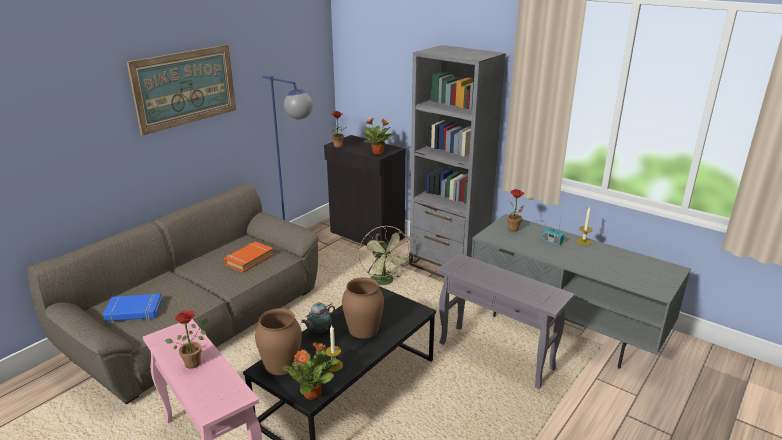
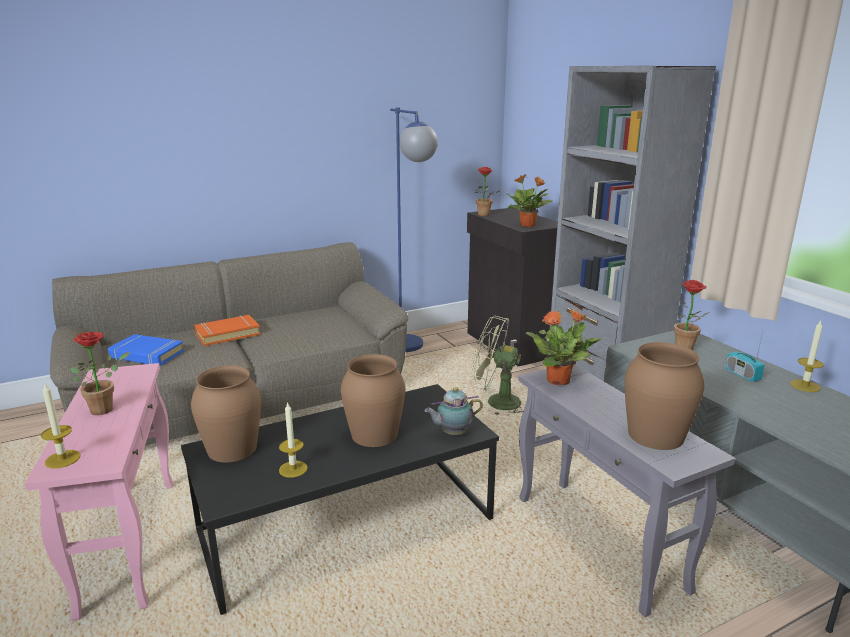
camera: 25 degrees right, 5 degrees down
(185, 87) = (281, 106): picture -> none
(208, 403) = (62, 459): none -> candle
(249, 259) = (315, 330): orange book -> orange book (227, 334)
(313, 393) = (233, 496): potted plant -> potted plant (559, 380)
(319, 331) = (315, 422): teapot -> teapot (452, 433)
(384, 282) = (495, 402): green fan -> green fan turned 105 degrees clockwise
(532, 290) = (656, 435): none -> brown vase

